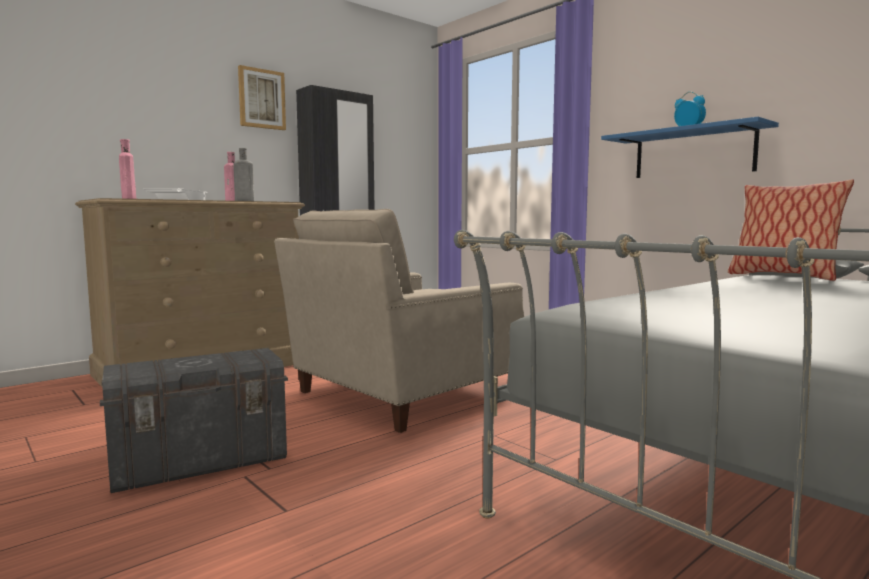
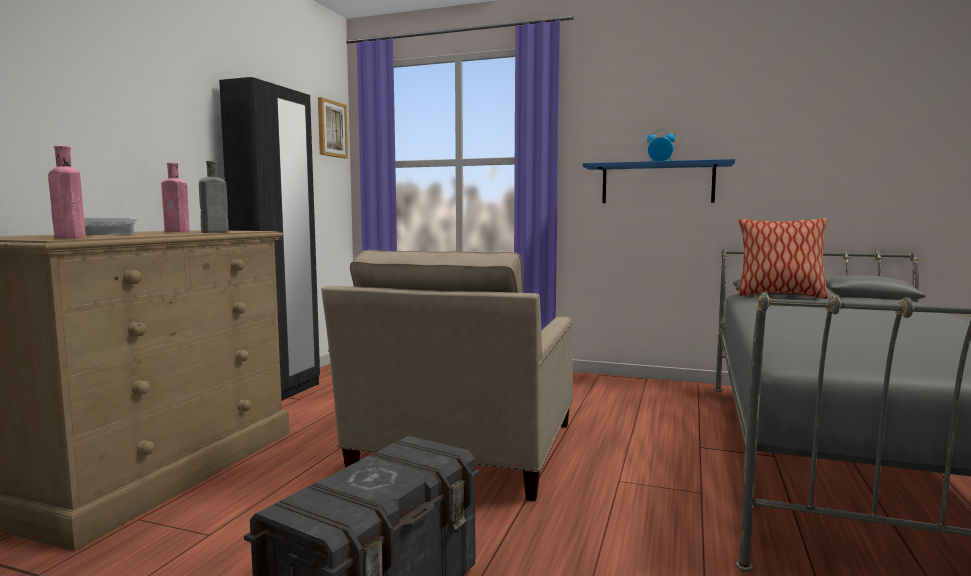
camera: 30 degrees left, 0 degrees up
(261, 99) = (179, 88): picture -> picture (331, 129)

